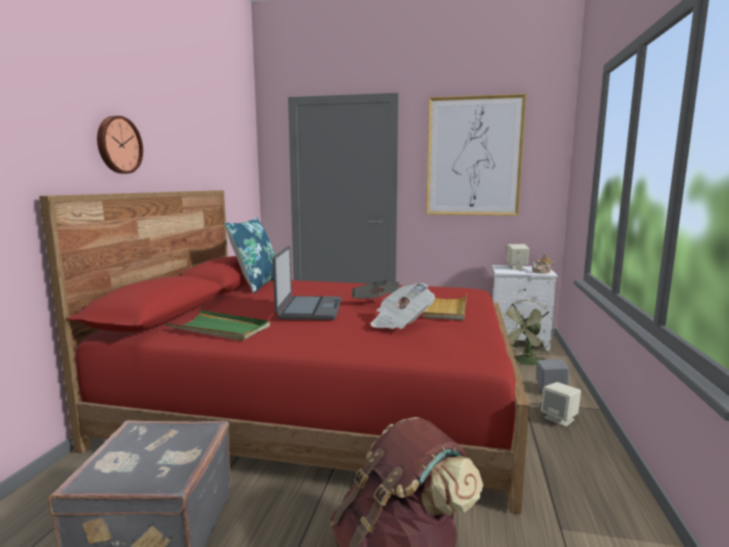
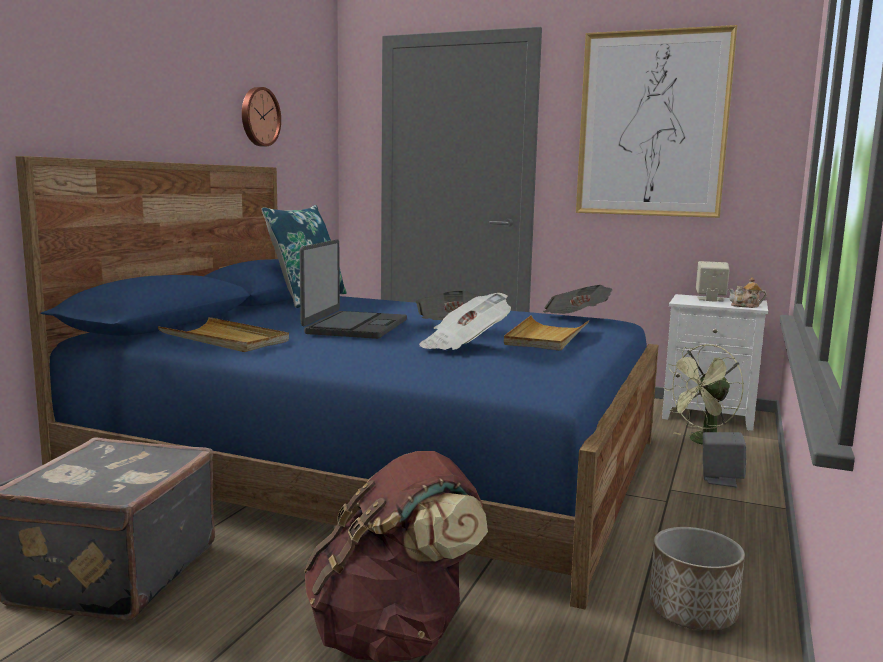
camera: 10 degrees right, 0 degrees up
(118, 145) = (123, 97): wall clock -> wall clock (259, 117)
(220, 329) = (225, 339): green tray -> beige tray
(323, 400) = (376, 461): red bed -> blue bed
(448, 290) = (575, 319): none -> newspaper
(559, 419) = (712, 513): beige speaker -> none
(589, 505) = (691, 612): none -> planter

